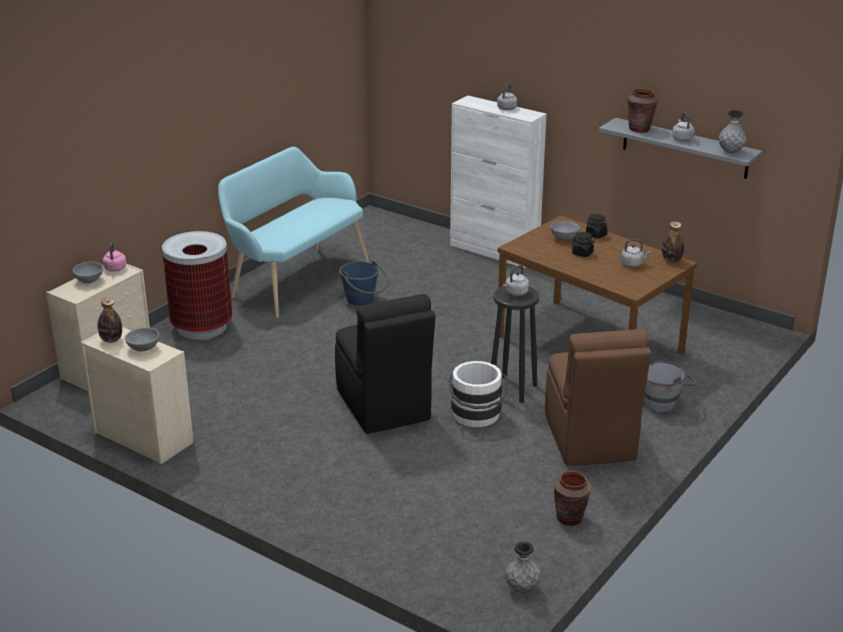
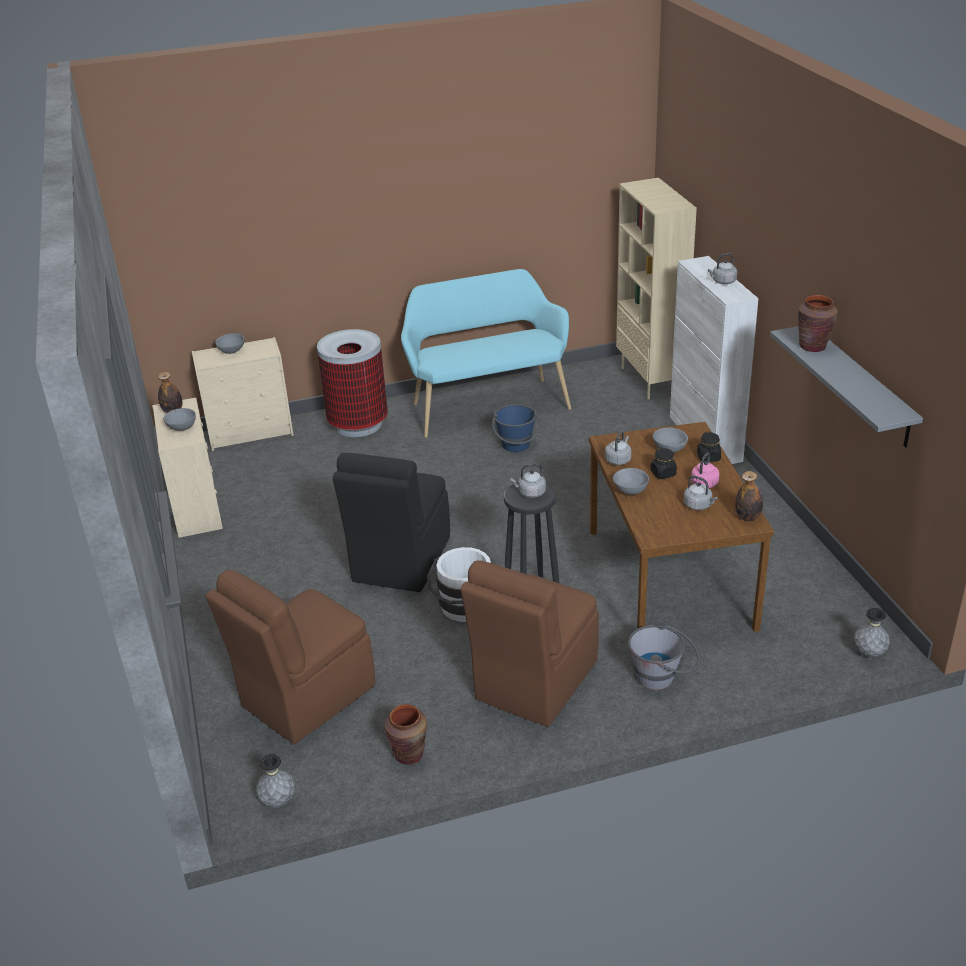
camera: 40 degrees right, 5 degrees up
(115, 269) = (262, 347): pink kettle -> pink kettle (703, 484)
(402, 225) = (650, 380): none -> beige bookcase
(443, 520) = (305, 697): none -> brown chair
(578, 270) = (630, 491): none -> grey bowl
(682, 138) = (845, 372): grey kettle -> grey kettle (618, 460)
(730, 152) = (877, 407): grey vase -> grey vase (868, 653)

